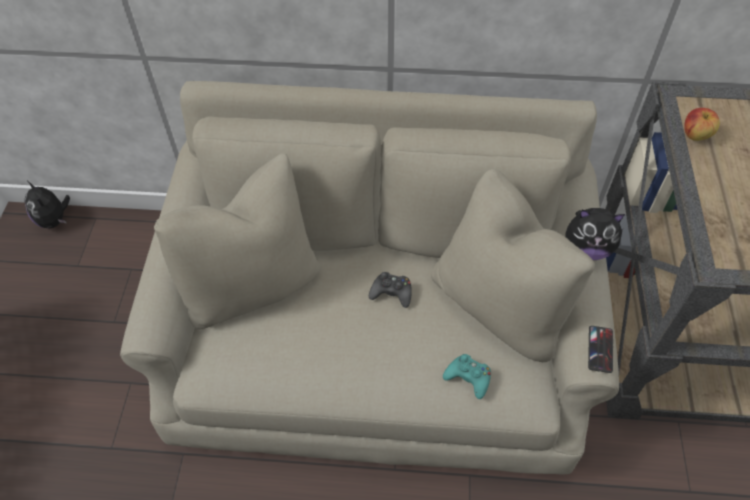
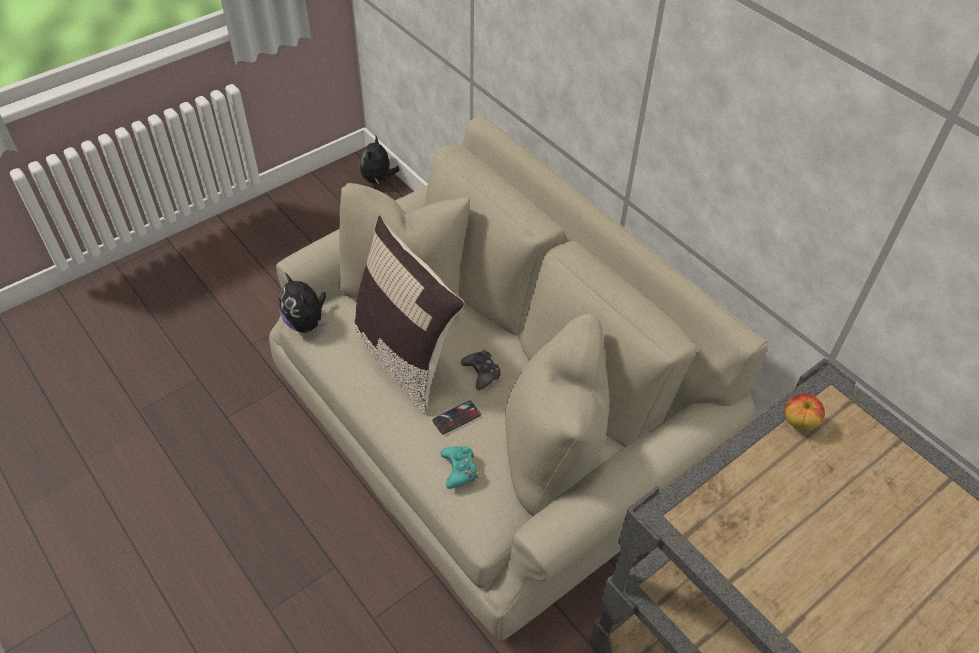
camera: 45 degrees right, 5 degrees down
(322, 332) = (406, 357): none -> pillow
(586, 249) = (648, 458): plush toy -> plush toy (306, 323)
(600, 349) = (559, 528): phone -> phone (456, 418)

